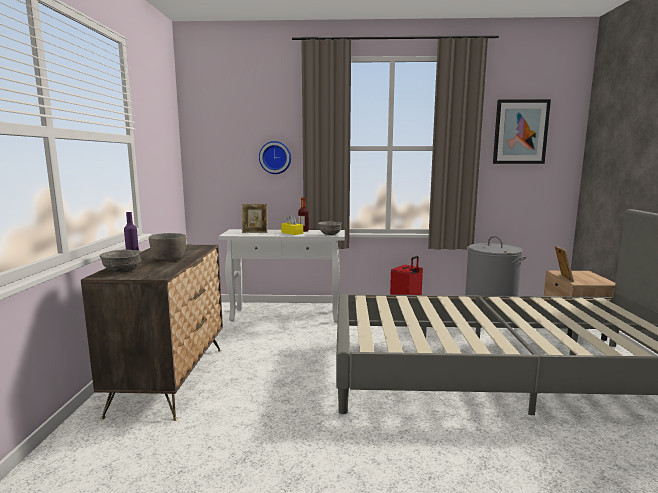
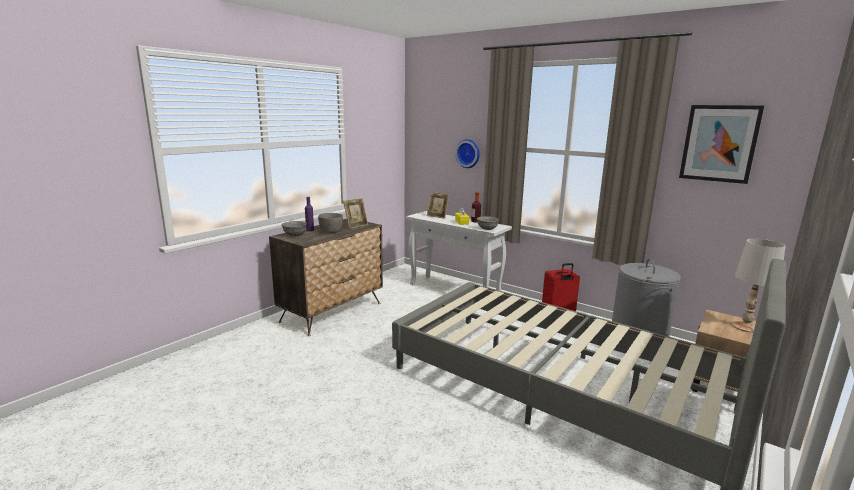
camera: 35 degrees right, 5 degrees up
(562, 278) = (703, 321): picture frame -> picture frame (356, 226)
(587, 275) = (746, 327): none -> white table lamp

